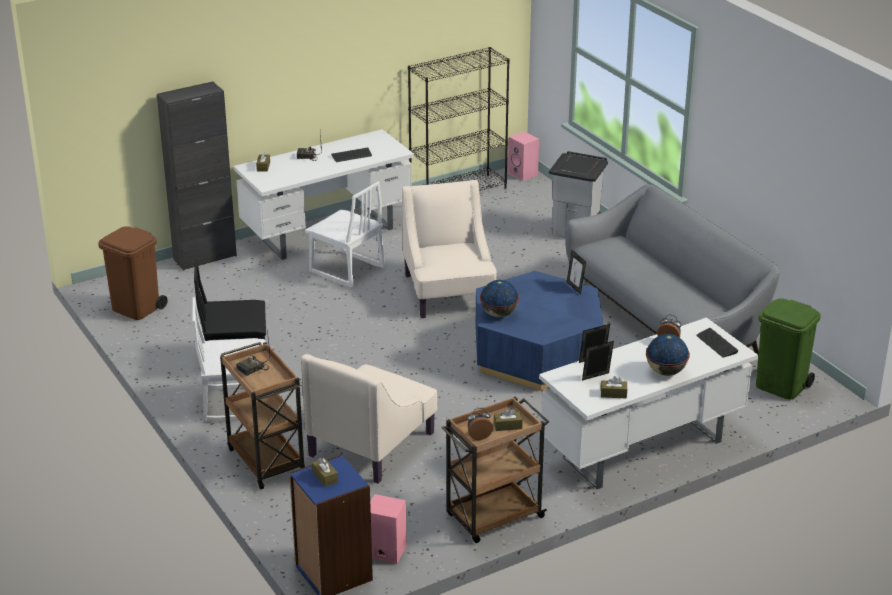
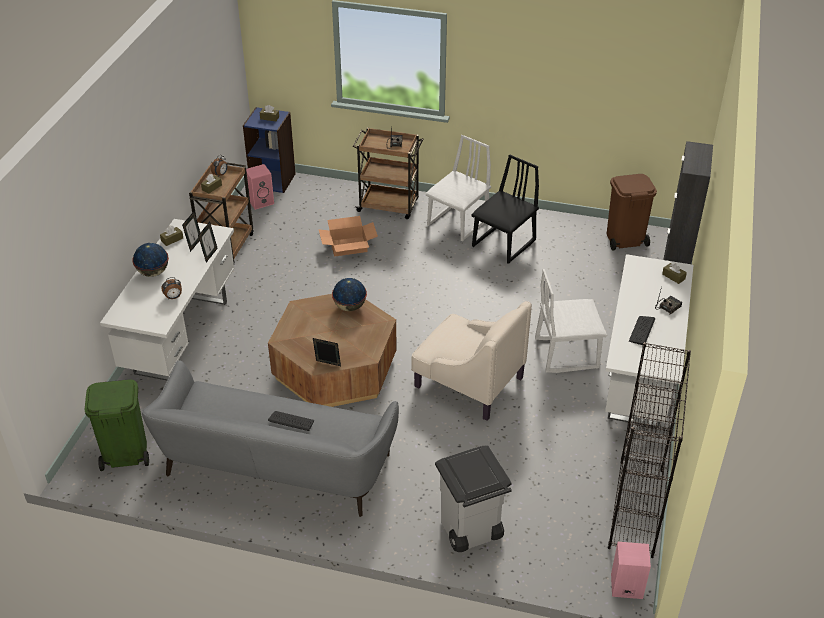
camera: 135 degrees right, 10 degrees up
(372, 443) = (348, 246): beige armchair -> cardboard box
(537, 353) = (334, 368): blue coffee table -> brown coffee table
(717, 344) = (137, 314): keyboard -> keyboard (291, 421)

